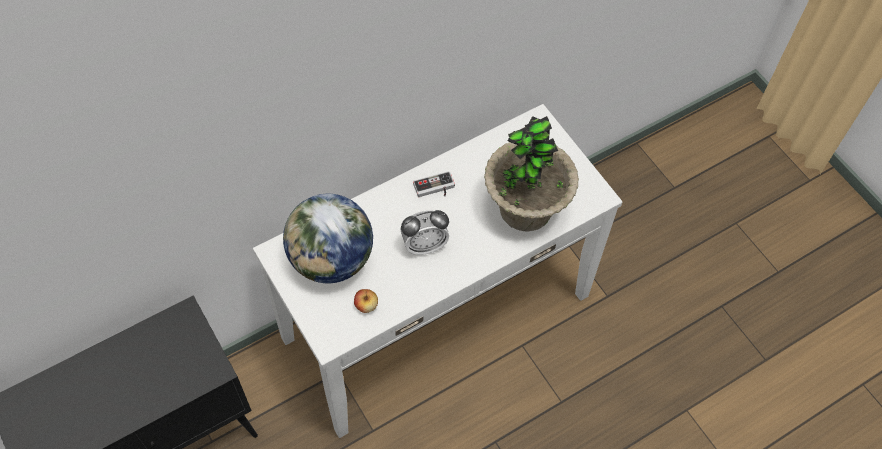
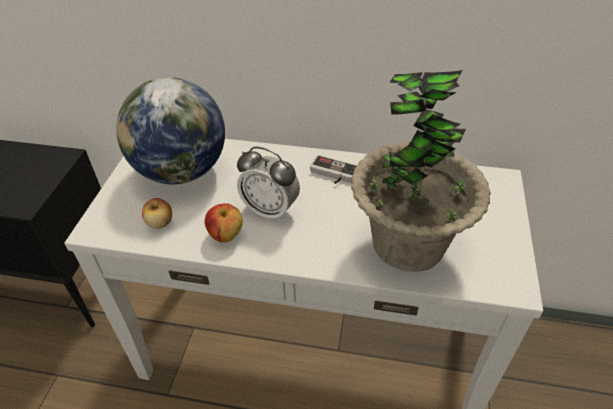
camera: 45 degrees right, 15 degrees down
(416, 282) = (225, 234): none -> apple

